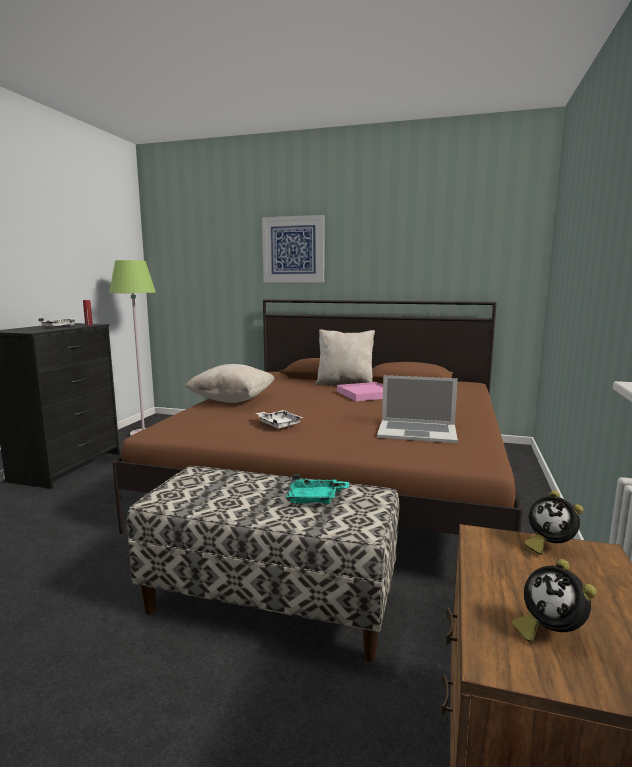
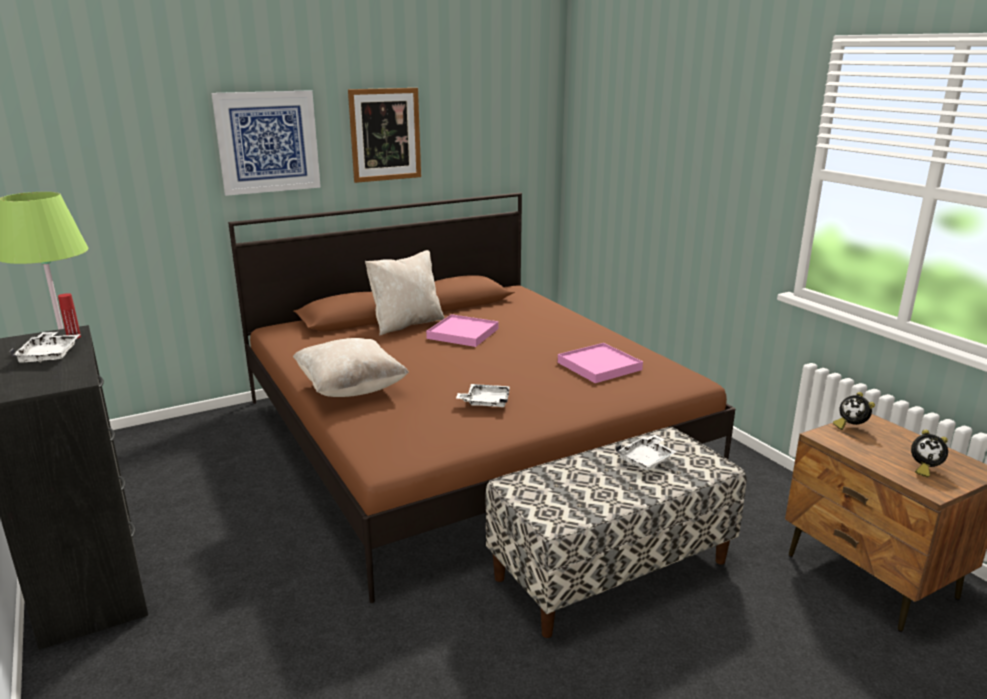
camera: 45 degrees left, 10 degrees up
(315, 498) = (646, 459): turquoise tray -> white tray
(376, 247) = (385, 134): none -> picture
(417, 431) = (599, 366): laptop -> pink tray
(548, 546) = (850, 426): alarm clock -> alarm clock turned 60 degrees clockwise

